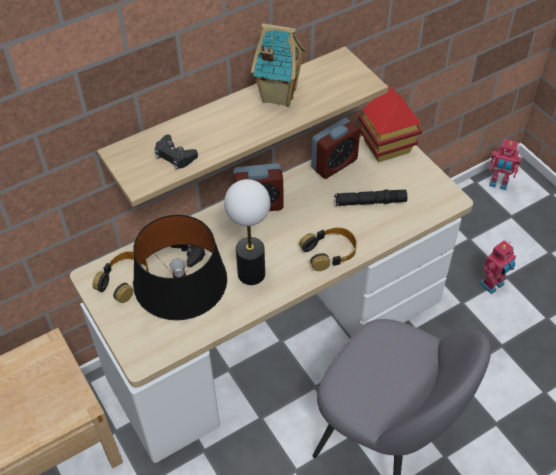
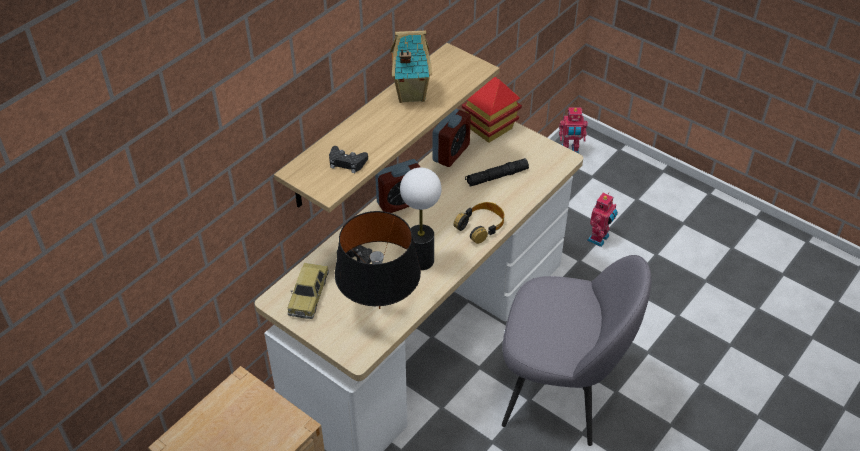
camera: 20 degrees left, 5 degrees down
(124, 280) = (309, 295): headphones -> toy car

